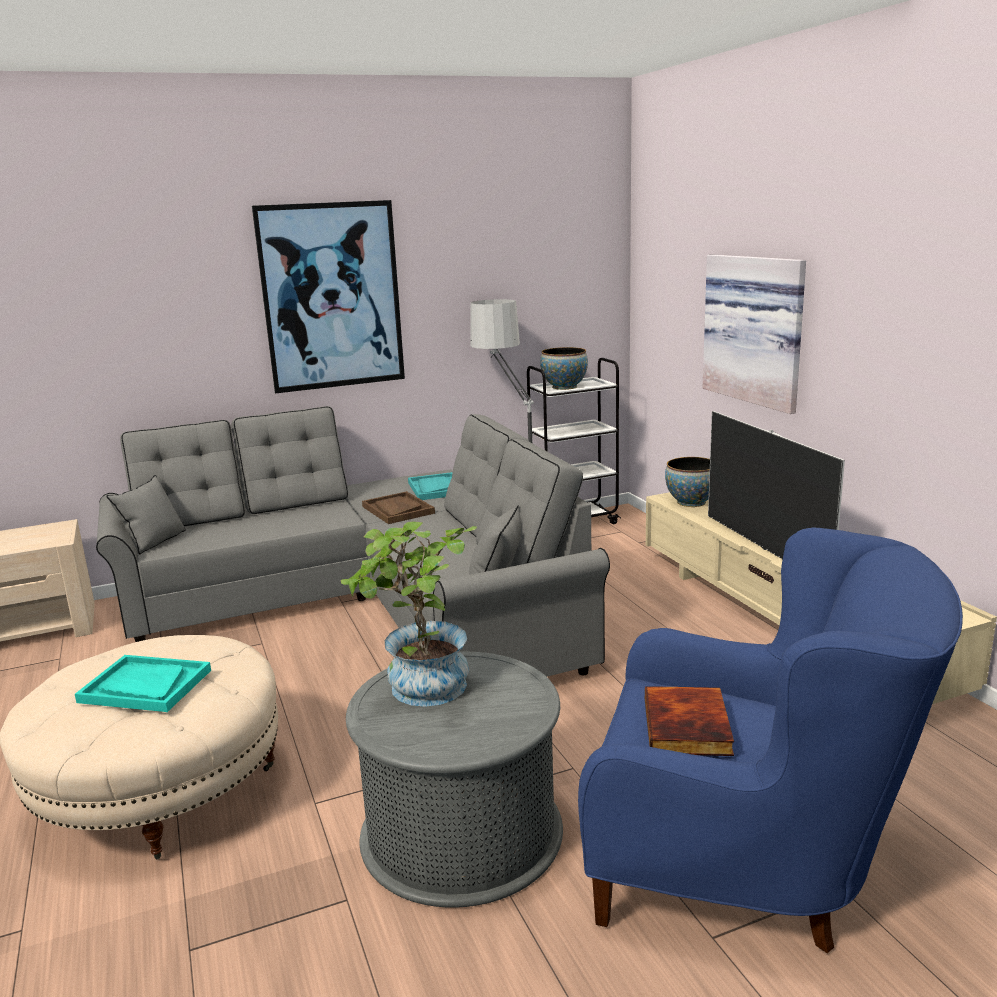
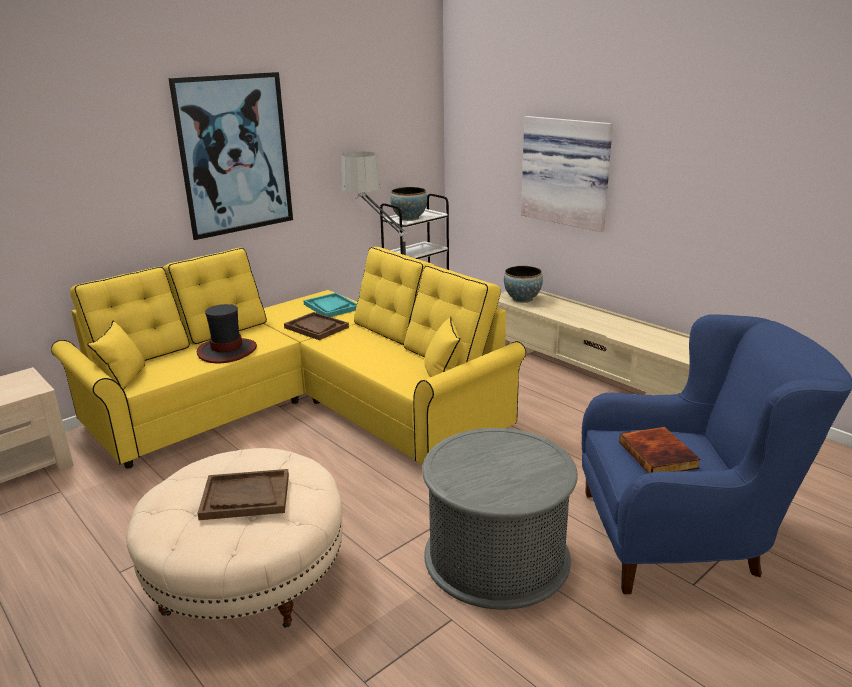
camera: 20 degrees left, 5 degrees up
(145, 686) = (245, 497): turquoise tray -> brown tray
(279, 525) = (227, 351): none -> hat
(370, 604) = (304, 405): grey sofa -> yellow sofa
(420, 691) = (469, 462): potted plant -> none
(765, 548) = (596, 328): television -> none

